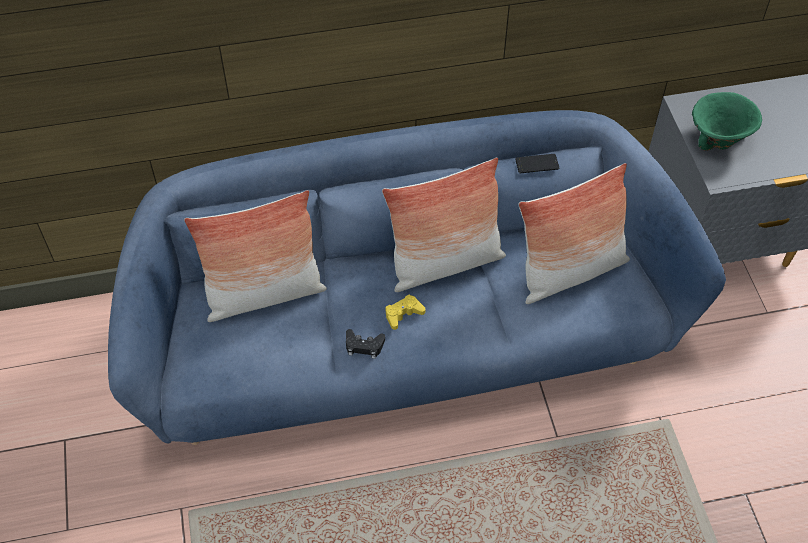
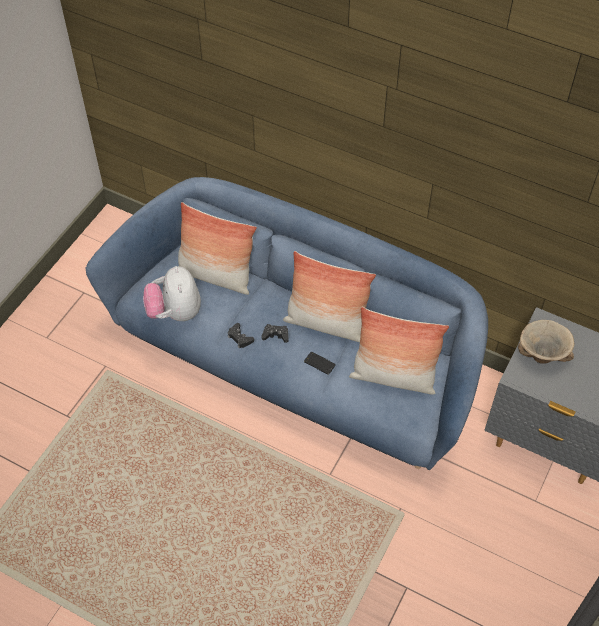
camera: 40 degrees right, 0 degrees up
(254, 370) = (175, 312): none -> plush toy
(403, 314) = (275, 335): yellow game controller -> black game controller
(537, 164) = (410, 296): phone -> phone (319, 363)
(718, 139) = (542, 354): green bowl -> beige bowl

